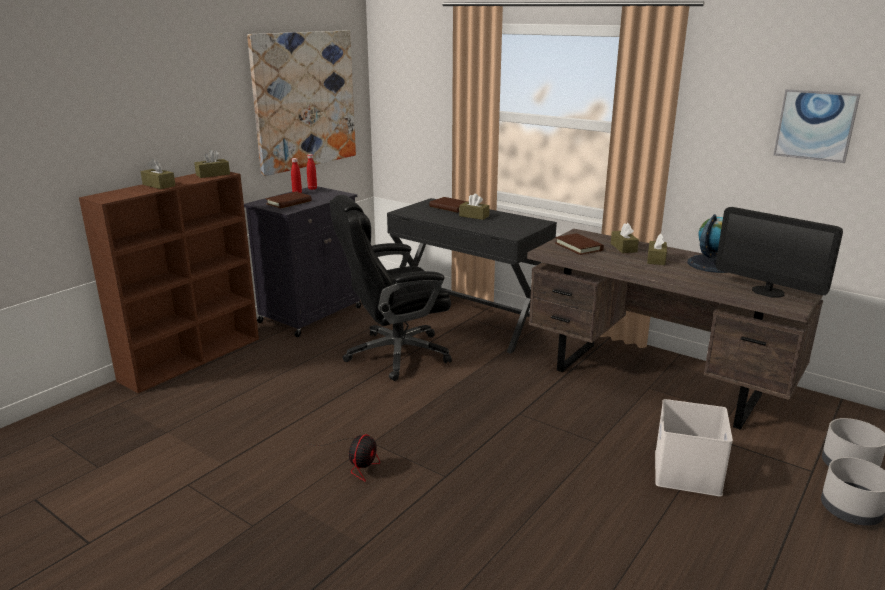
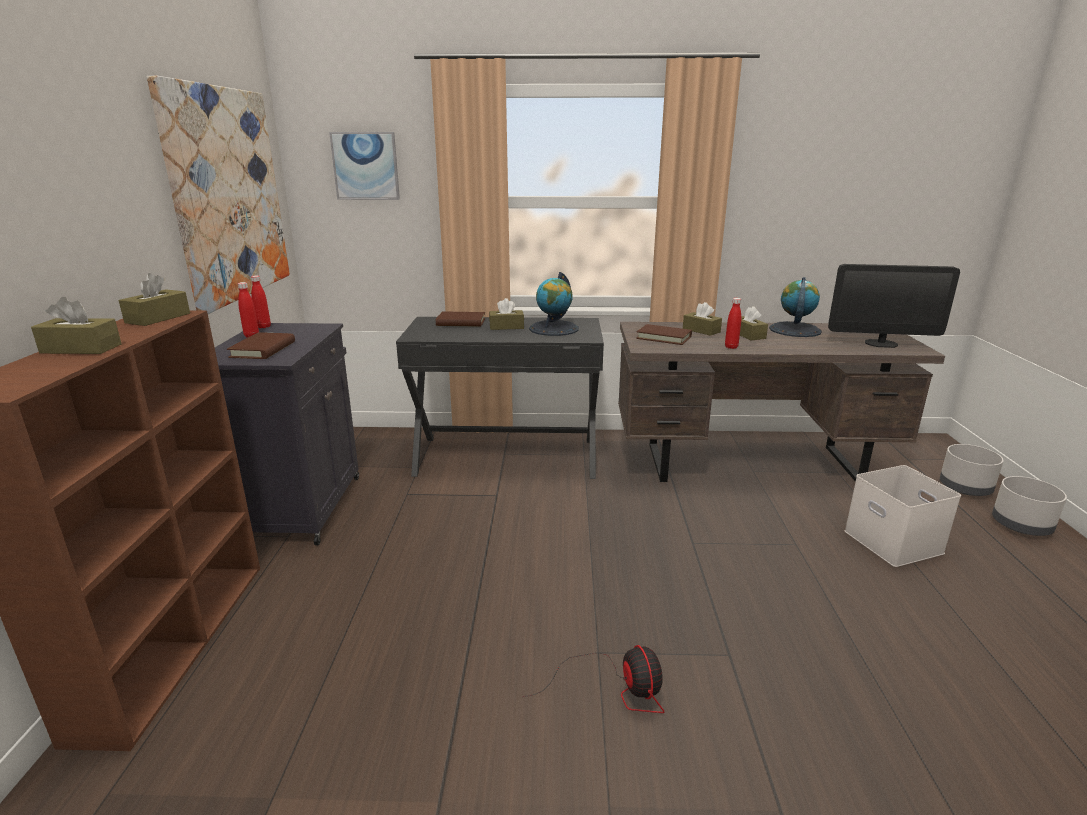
camera: 35 degrees left, 0 degrees up
(395, 354) = (476, 523): black office chair -> none
(504, 224) = (554, 328): none -> globe
(616, 265) = (731, 347): none -> red bottle
(815, 125) = (856, 180): picture -> picture (365, 166)

